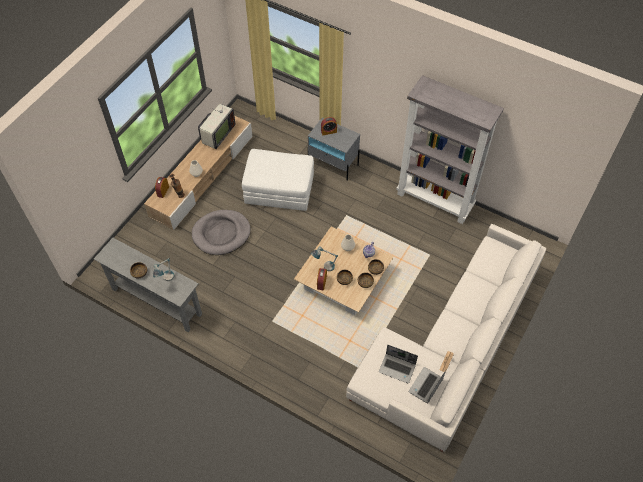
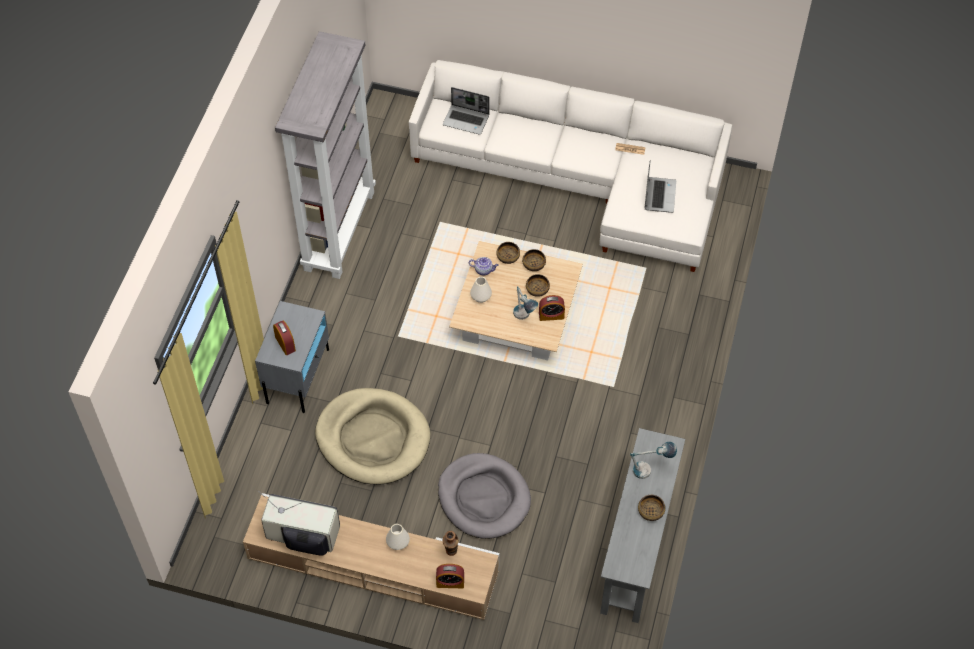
camera: 105 degrees left, 0 degrees up
(279, 190) = (373, 439): white ottoman -> beige dog bed
(426, 386) = (671, 163): laptop -> laptop (466, 120)

